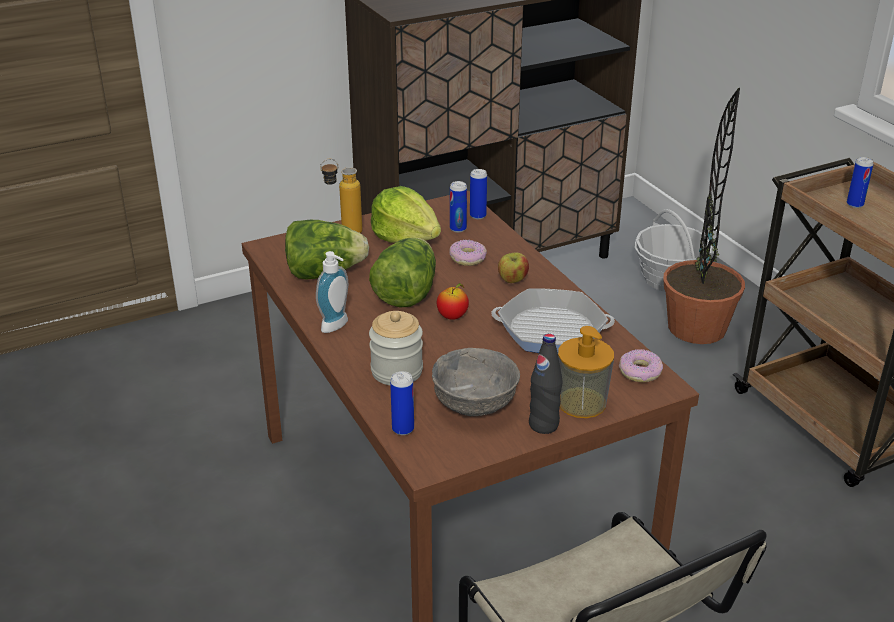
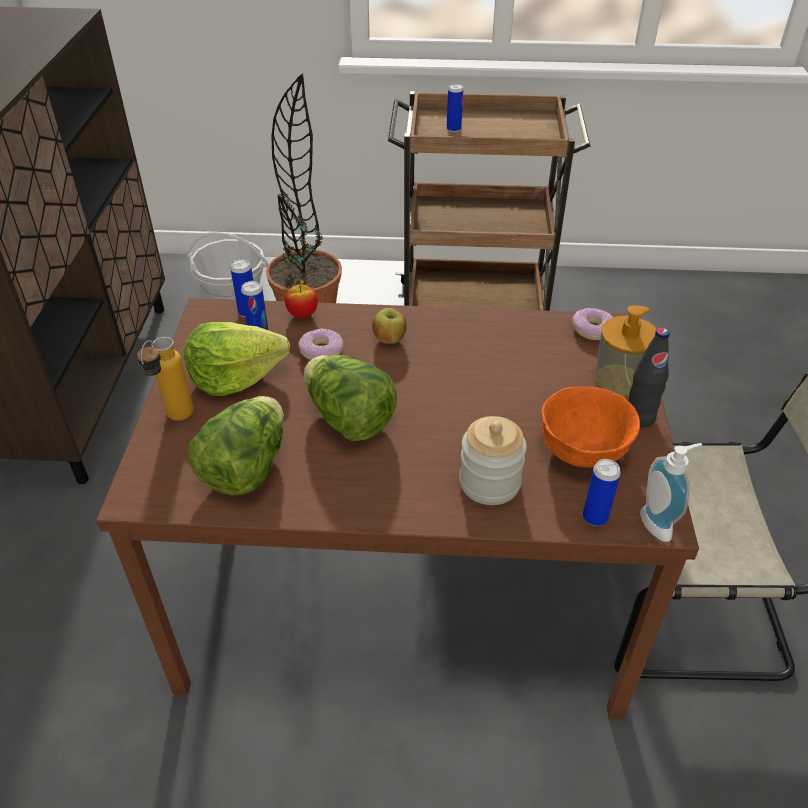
camera: 60 degrees left, 10 degrees up
(337, 326) = (369, 498): soap dispenser -> soap dispenser (660, 523)
(452, 317) = (420, 404): apple -> apple (302, 314)
(473, 405) = (583, 450): grey bowl -> orange bowl
(551, 330) = (492, 350): frying pan -> none

